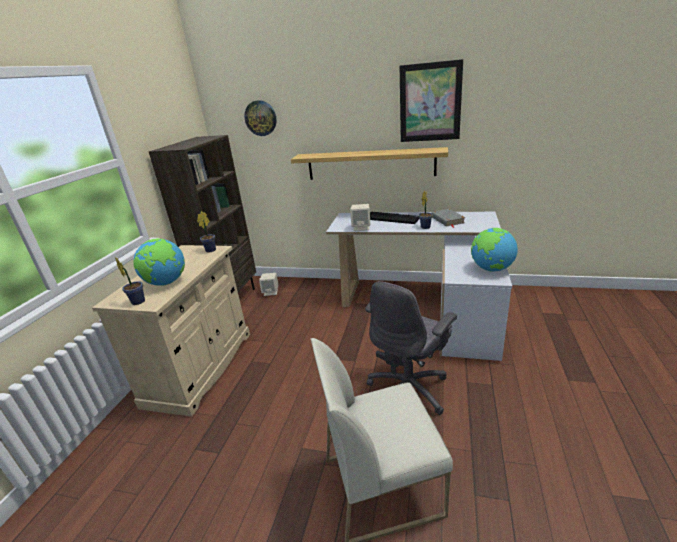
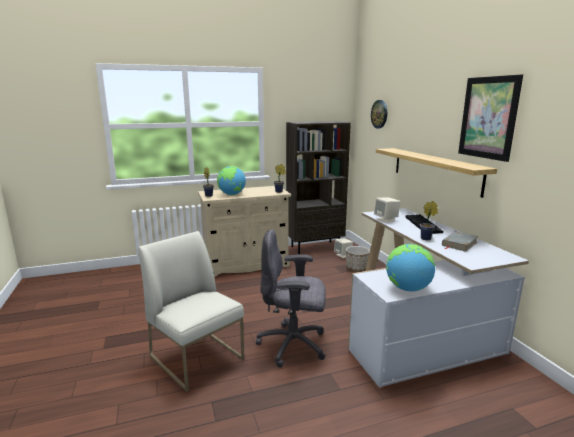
camera: 55 degrees right, 10 degrees down
(306, 295) = (356, 268): none -> planter

